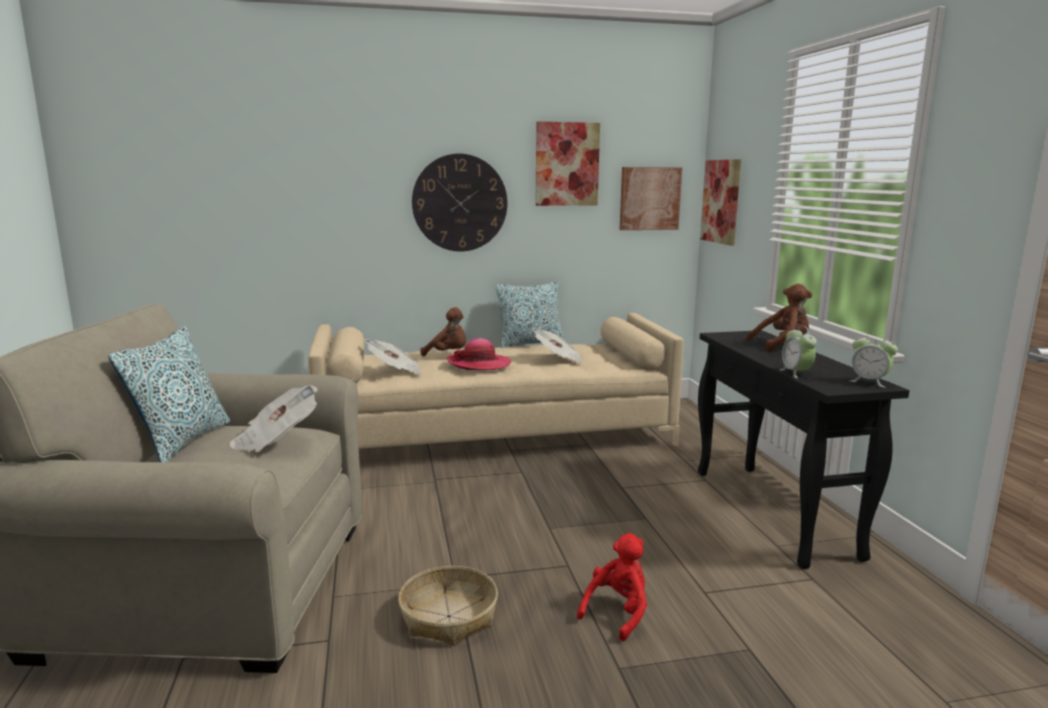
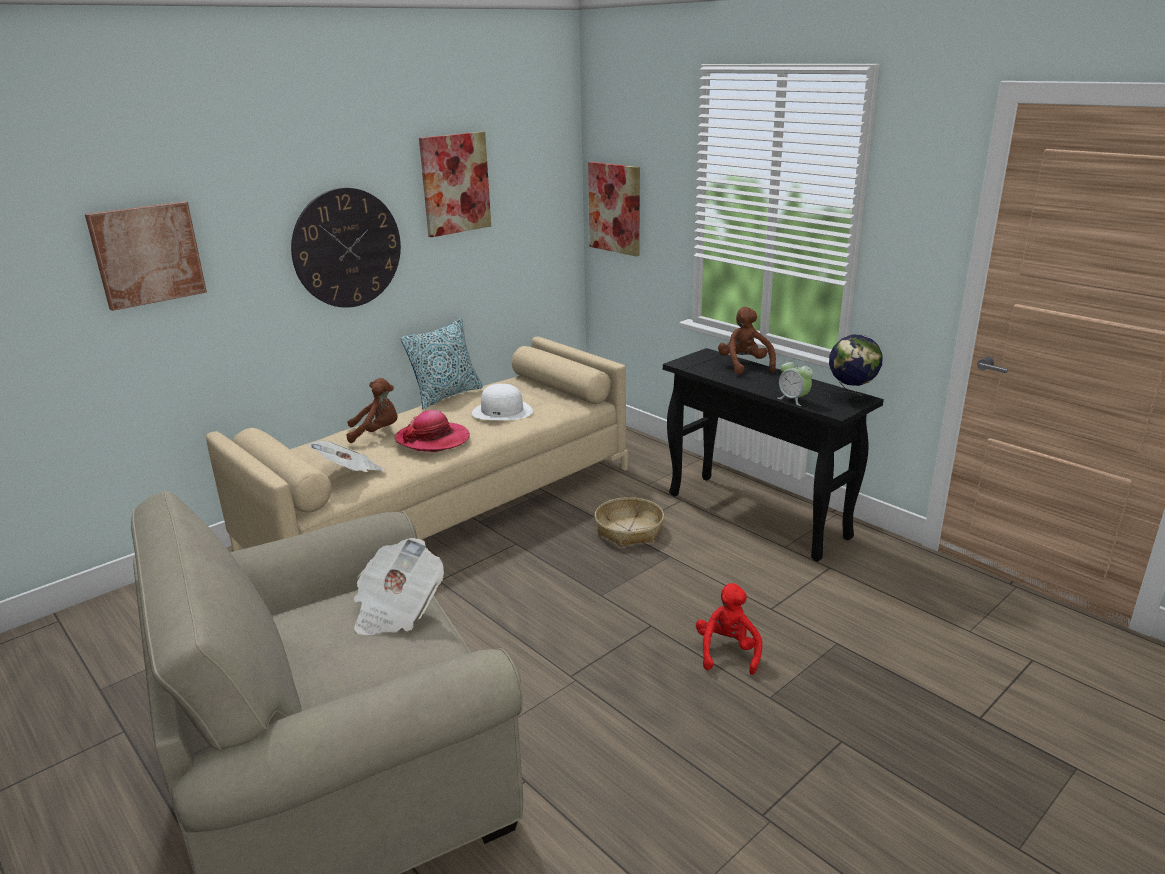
camera: 30 degrees left, 10 degrees up
(182, 441) = (291, 647): pillow -> none
(448, 617) = (604, 713): basket -> basket (629, 530)
(558, 359) = (502, 411): newspaper -> white hat
(649, 198) = (537, 209): picture -> picture (147, 254)
(781, 345) = (744, 366): brown plush toy -> brown plush toy turned 60 degrees counterclockwise
(869, 382) = (851, 397): alarm clock -> globe

